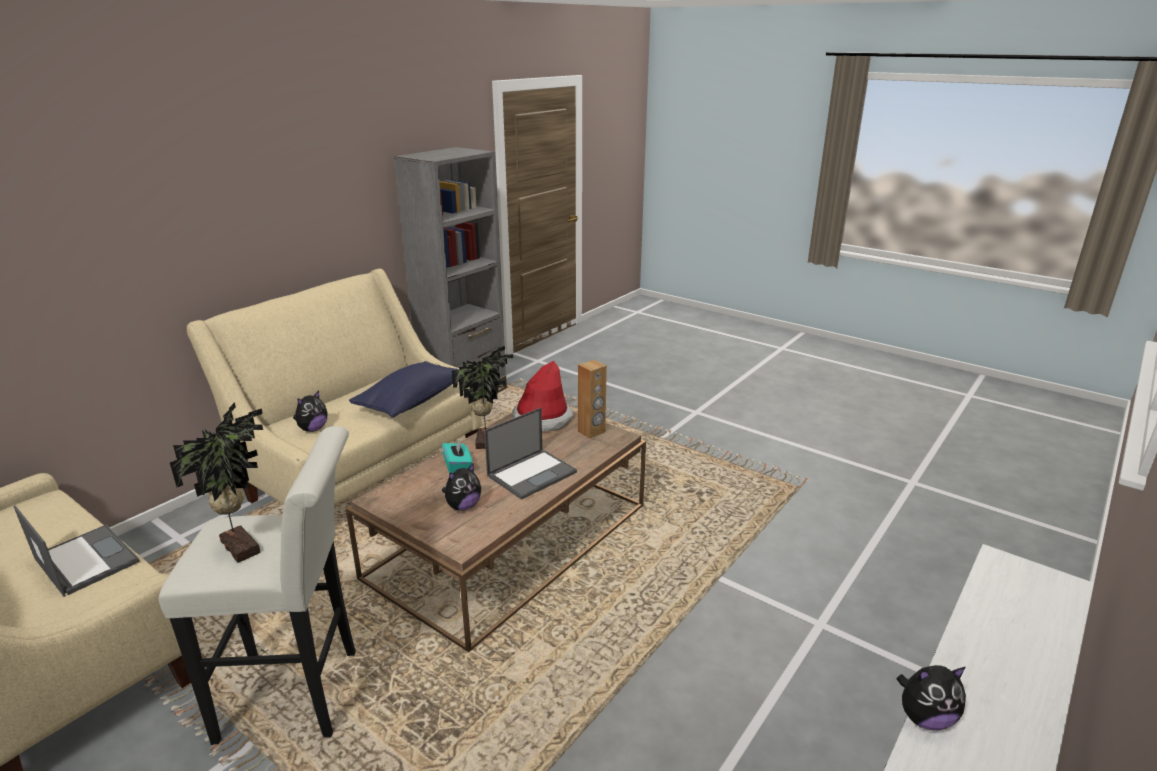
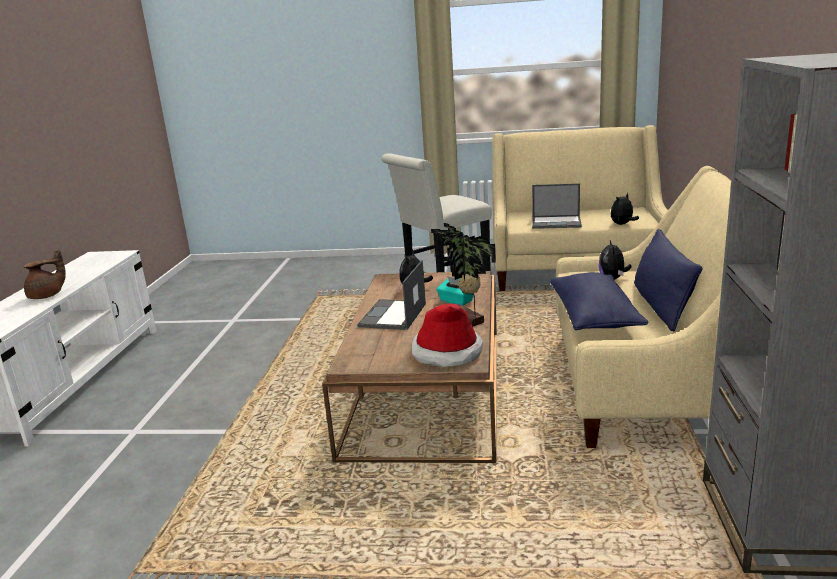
camera: 150 degrees right, 5 degrees down
(243, 546) = (444, 200): potted plant -> none
(356, 393) = (661, 306): none -> blue pillow
(591, 432) = (381, 359): brown speaker -> none
(925, 718) = (97, 272): plush toy -> plush toy (622, 224)
(982, 648) = (47, 296): none -> brown teapot

